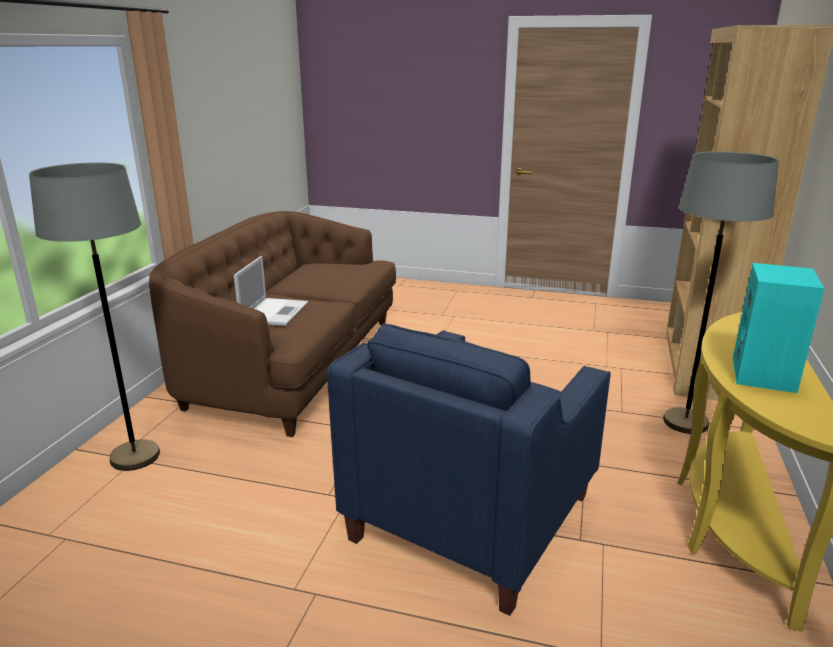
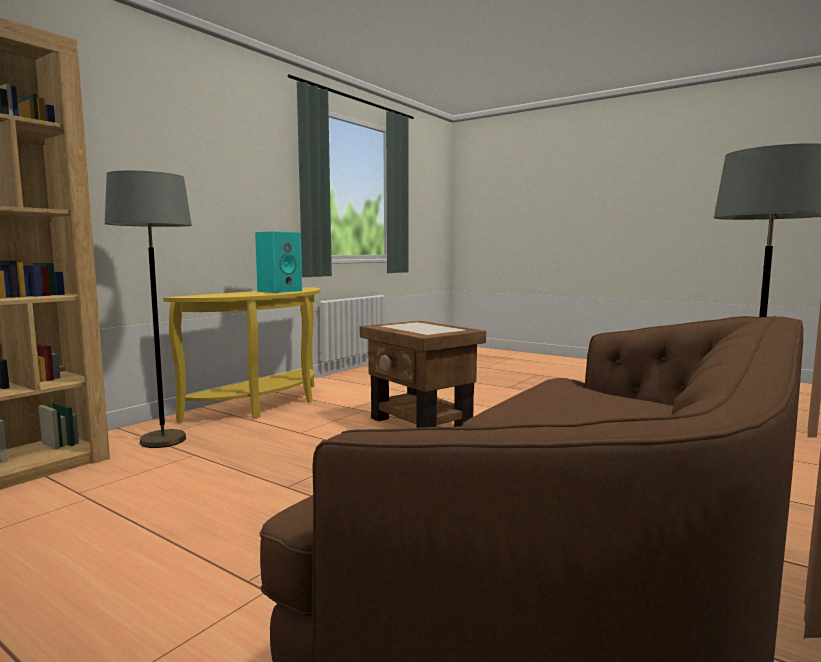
camera: 160 degrees left, 15 degrees down
(274, 312) = (599, 402): laptop -> none
(471, 516) = (419, 423): blue armchair -> brown side table

